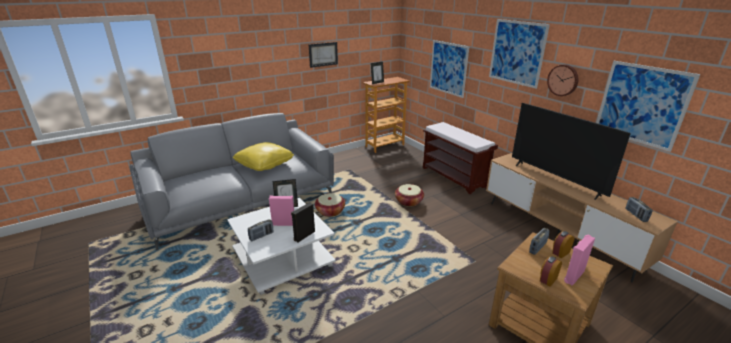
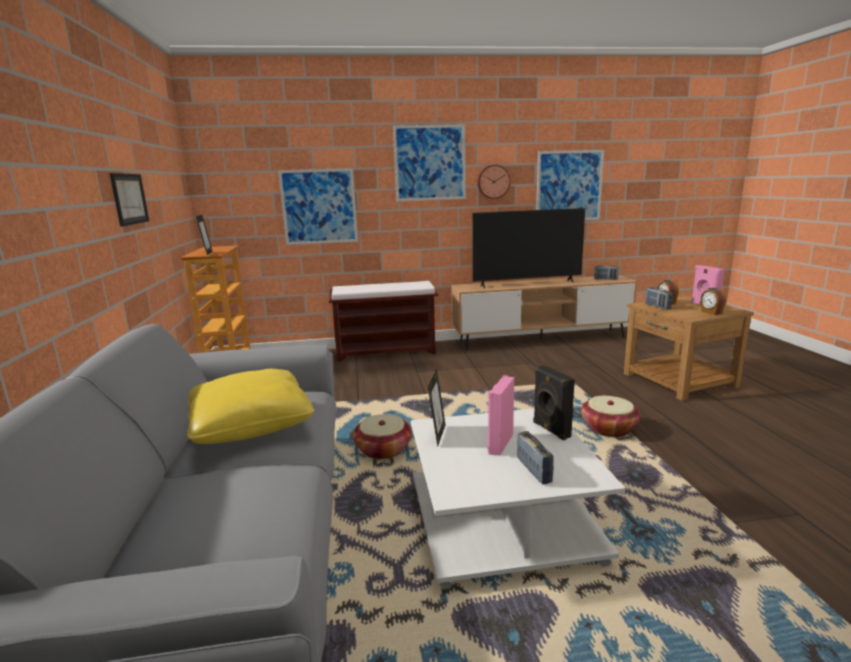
camera: 65 degrees left, 10 degrees down
(408, 201) = (416, 387): basket -> basket (608, 429)

